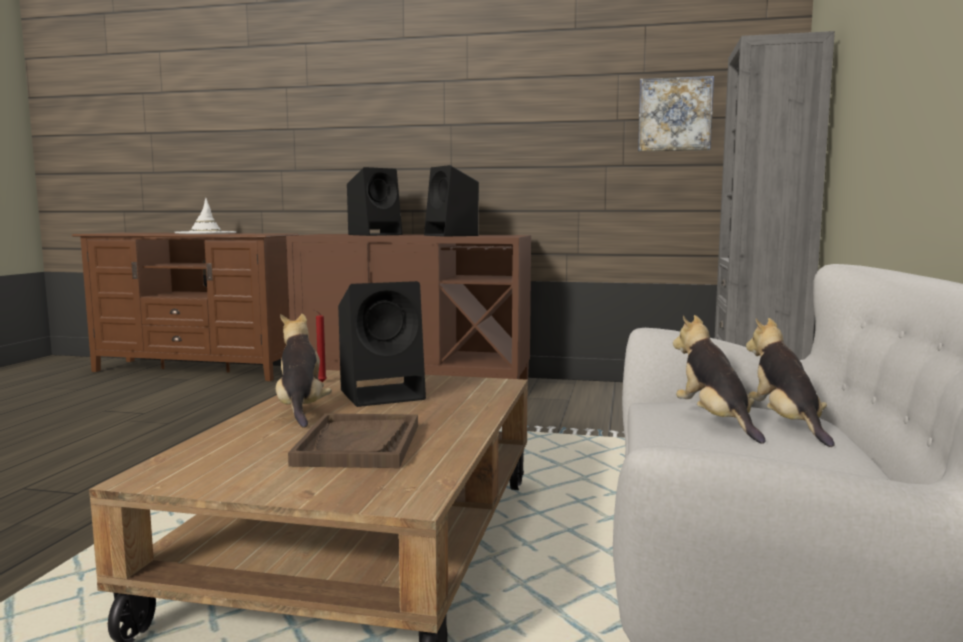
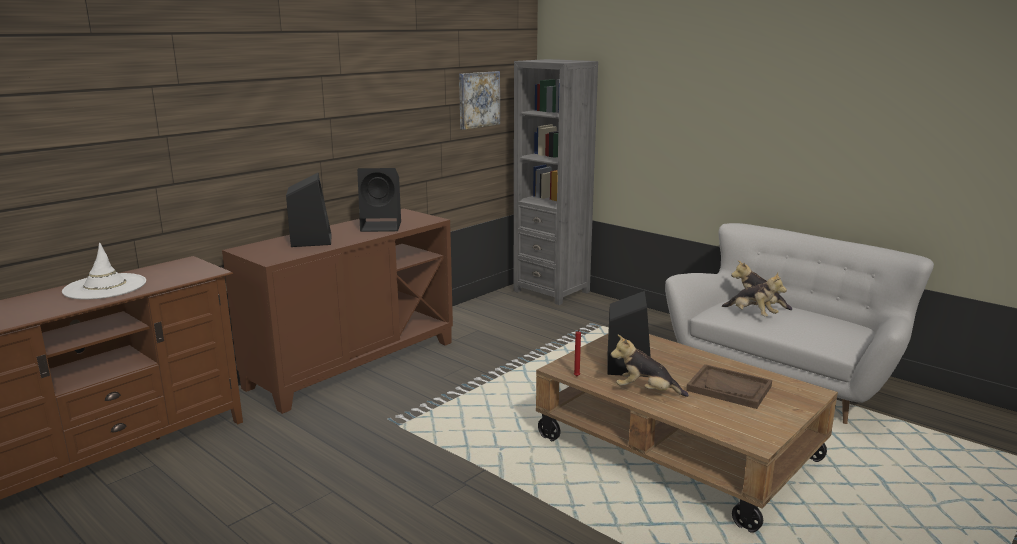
camera: 60 degrees left, 10 degrees up
(715, 421) = (752, 315): plush toy -> plush toy turned 150 degrees counterclockwise

